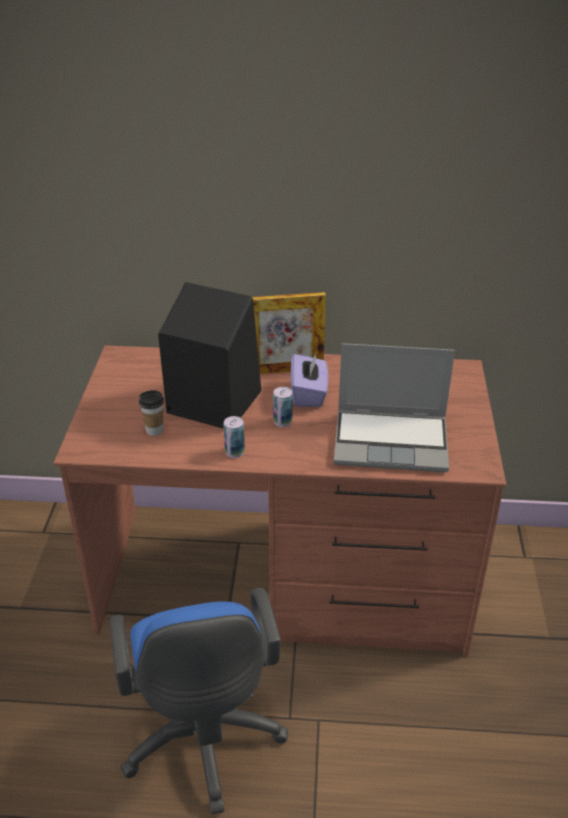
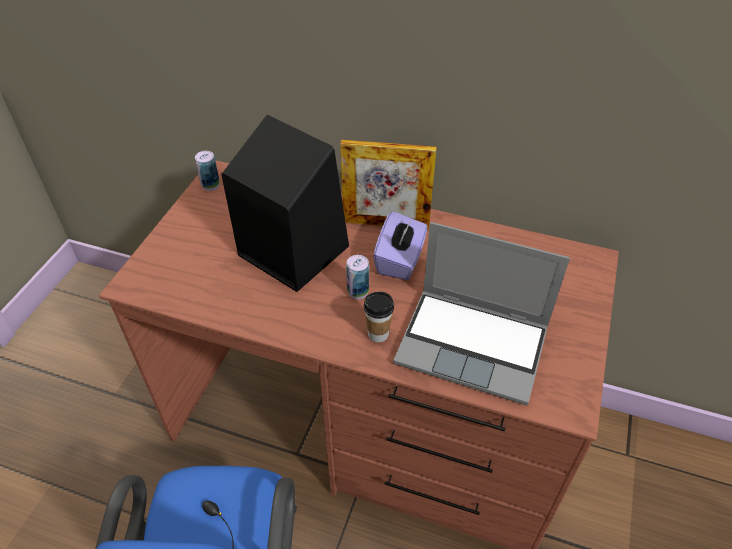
camera: 15 degrees right, 10 degrees up
(154, 430) = (216, 275): cup -> cup (378, 334)
(234, 452) = (290, 322): can -> can (210, 185)

